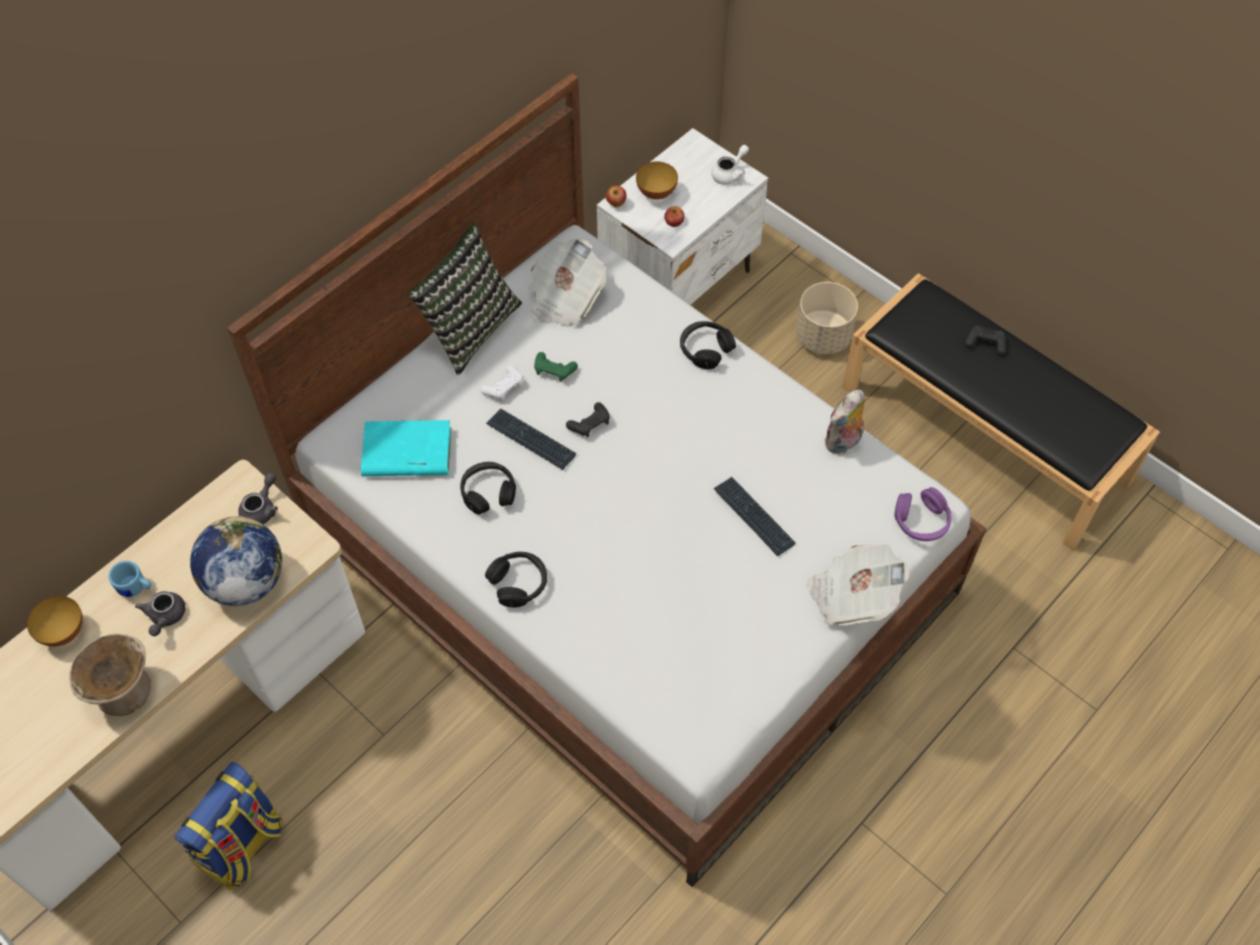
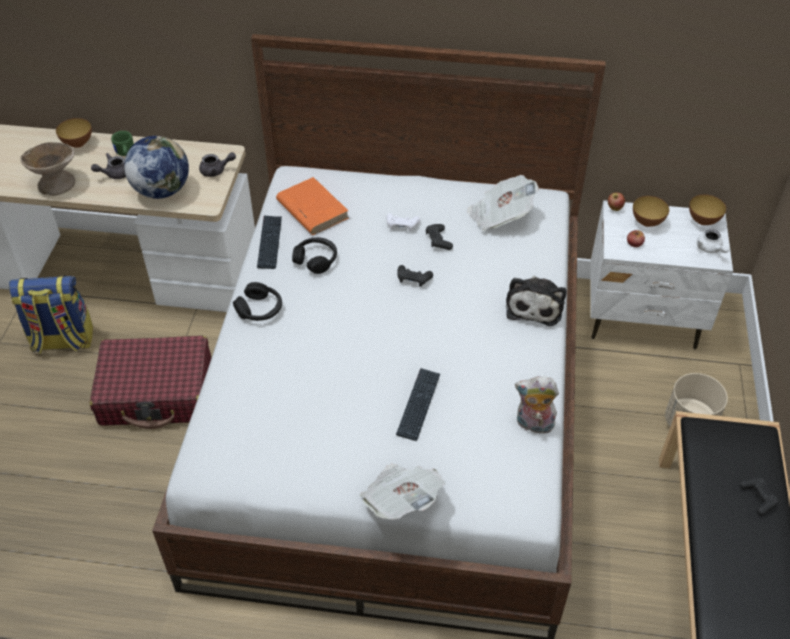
camera: 55 degrees right, 10 degrees down
(136, 588) = (125, 153): blue mug -> green mug
(406, 453) = (312, 209): turquoise book -> orange book
(413, 777) = (157, 392): none -> red suitcase
(469, 328) = (431, 187): pillow -> none
(531, 440) = (374, 258): keyboard -> keyboard (269, 242)
(554, 370) = (438, 240): green game controller -> black game controller
(691, 152) = (703, 221): none -> bowl
(705, 349) = (534, 305): black headphones -> plush toy
(729, 173) = (710, 249): white teapot -> white teapot turned 60 degrees clockwise
(921, 521) = (508, 512): purple headphones -> none

